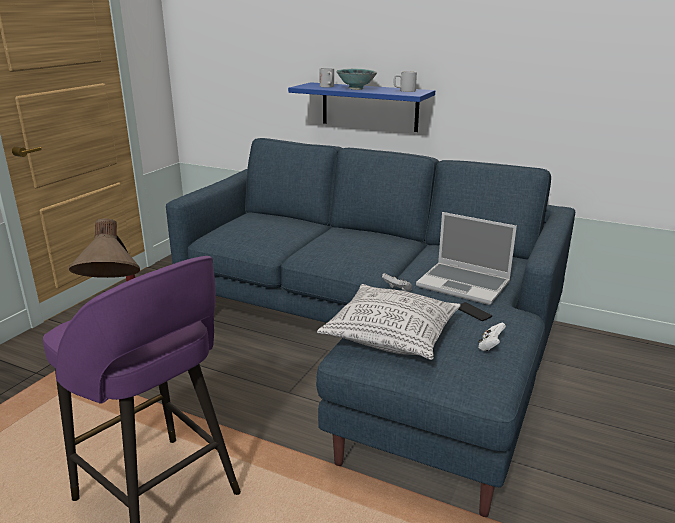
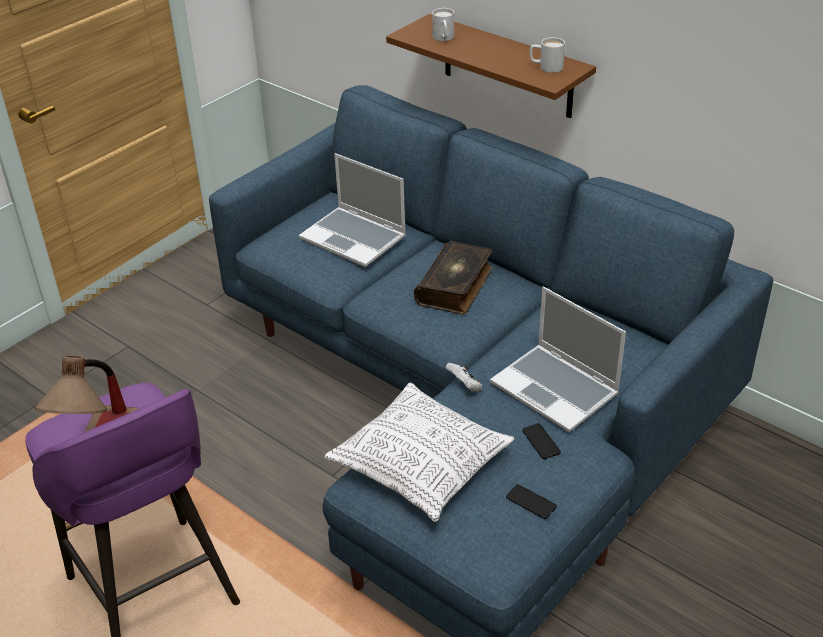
camera: 15 degrees right, 15 degrees up
(276, 228) = (355, 238): none -> laptop
(356, 89) = (479, 53): bowl -> none
(360, 243) = (456, 286): none -> book
(369, 107) = (507, 67): blue shelf -> brown shelf
(490, 346) = (531, 502): white game controller -> phone

